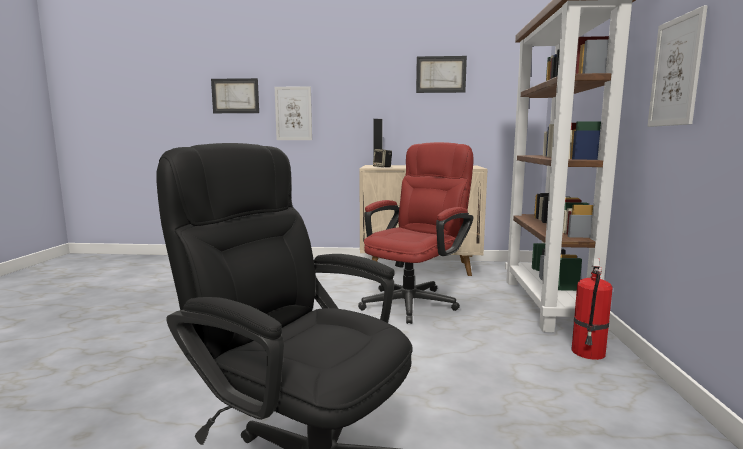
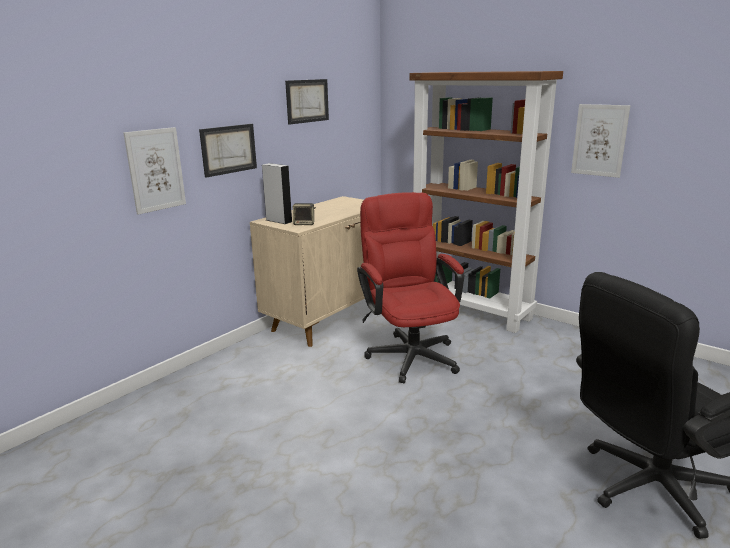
camera: 55 degrees left, 10 degrees up
(235, 96) = (58, 154): picture -> picture (228, 149)
(588, 353) = (556, 334): fire extinguisher -> none

